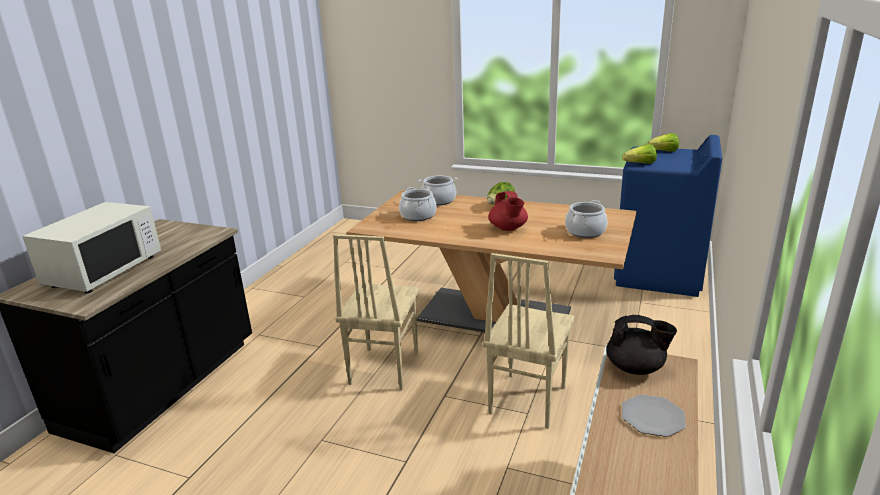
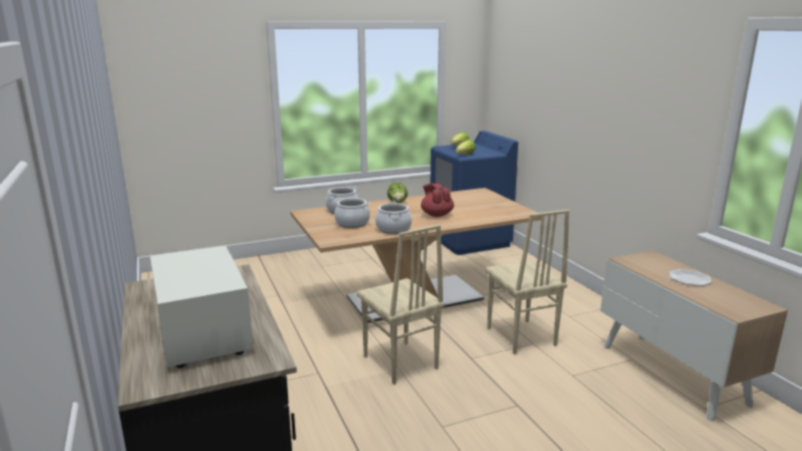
camera: 45 degrees left, 5 degrees down
(508, 228) = (436, 214): red teapot -> red teapot turned 150 degrees counterclockwise
(585, 231) = (485, 204): cooking pot -> cooking pot (393, 229)
(636, 368) = (641, 263): black teapot -> none

